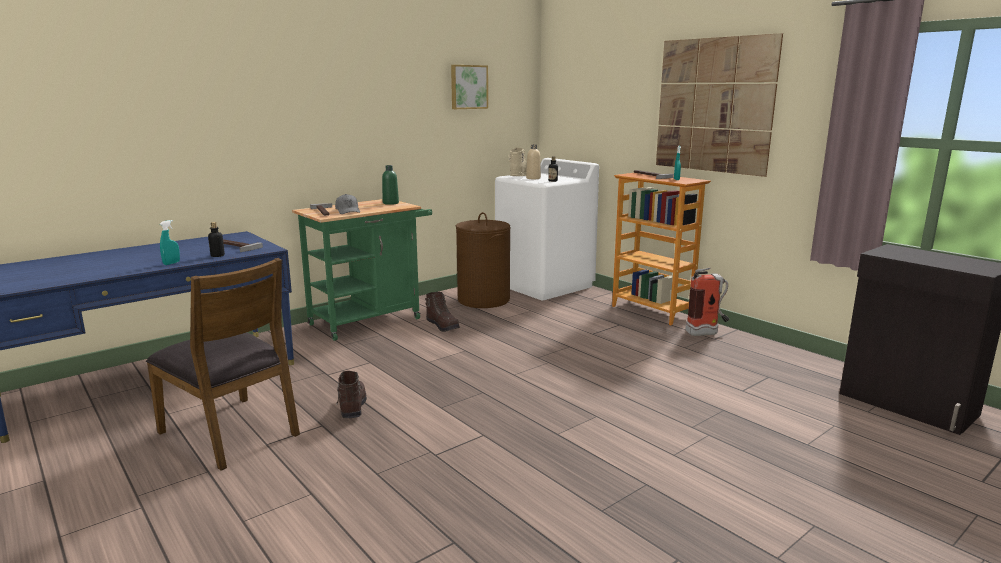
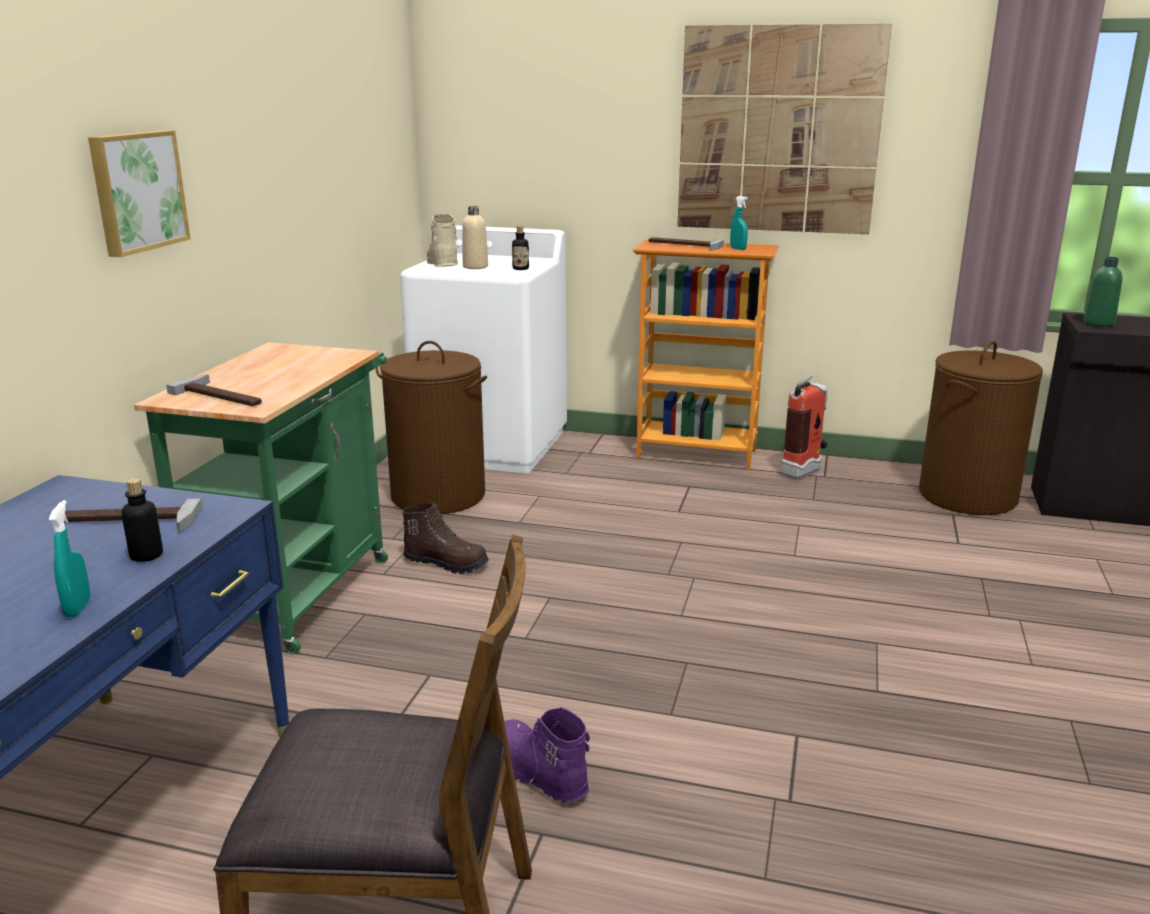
camera: 35 degrees left, 5 degrees up
(348, 211) = (269, 386): grey cap -> none
(352, 407) = (537, 775): brown boot -> purple boot
(390, 203) = (305, 353): green bottle -> green bottle (1098, 324)
(468, 87) = (341, 104): picture -> picture (136, 191)
(799, 371) = (967, 496): none -> brown laundry basket

